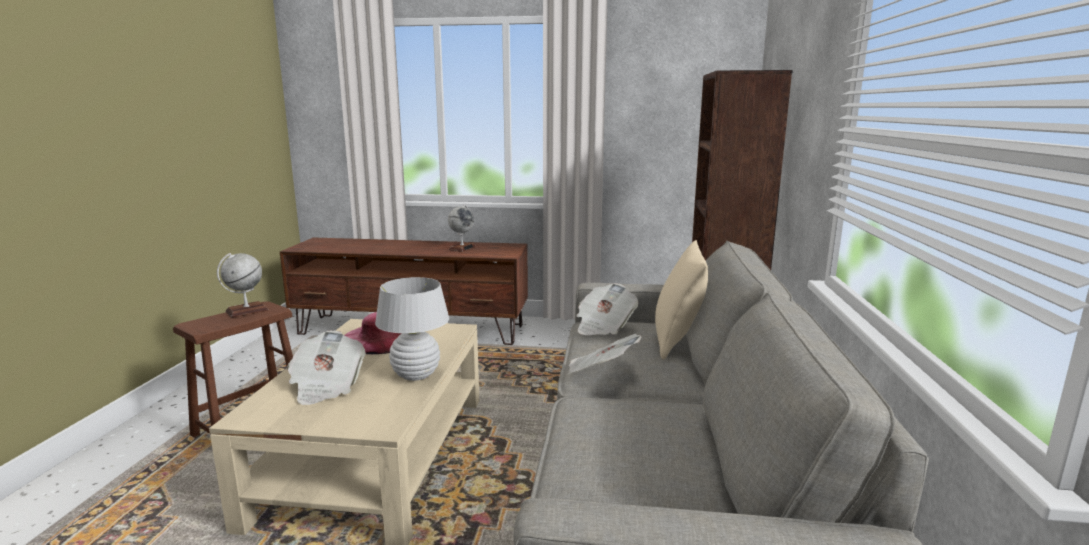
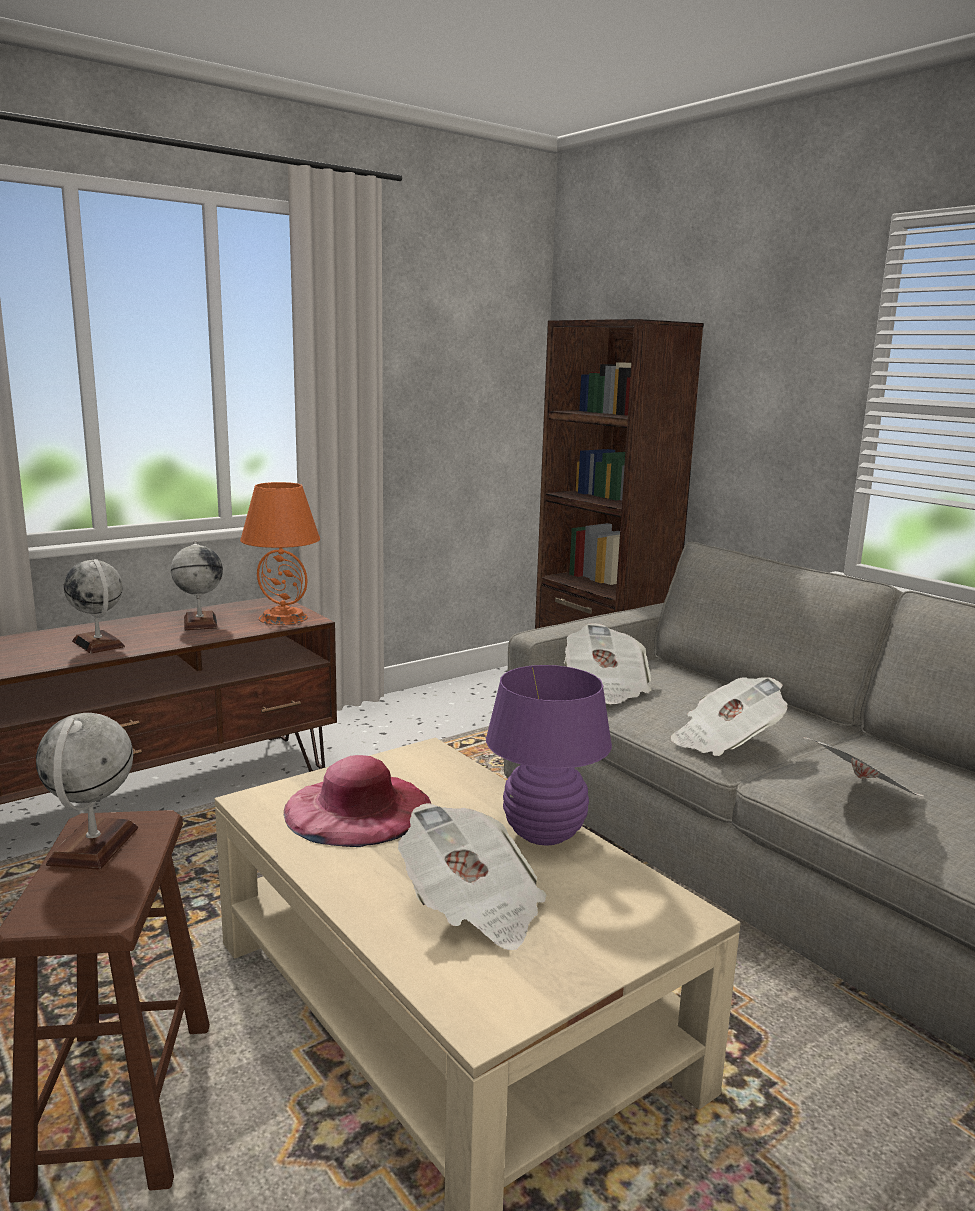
camera: 45 degrees left, 0 degrees up
(407, 248) = (98, 644): none -> globe
(416, 375) = (544, 834): white table lamp -> purple table lamp
(498, 253) = (282, 618): none -> orange table lamp
(589, 425) = (863, 798): none -> newspaper
(677, 341) = (705, 681): beige pillow -> none

